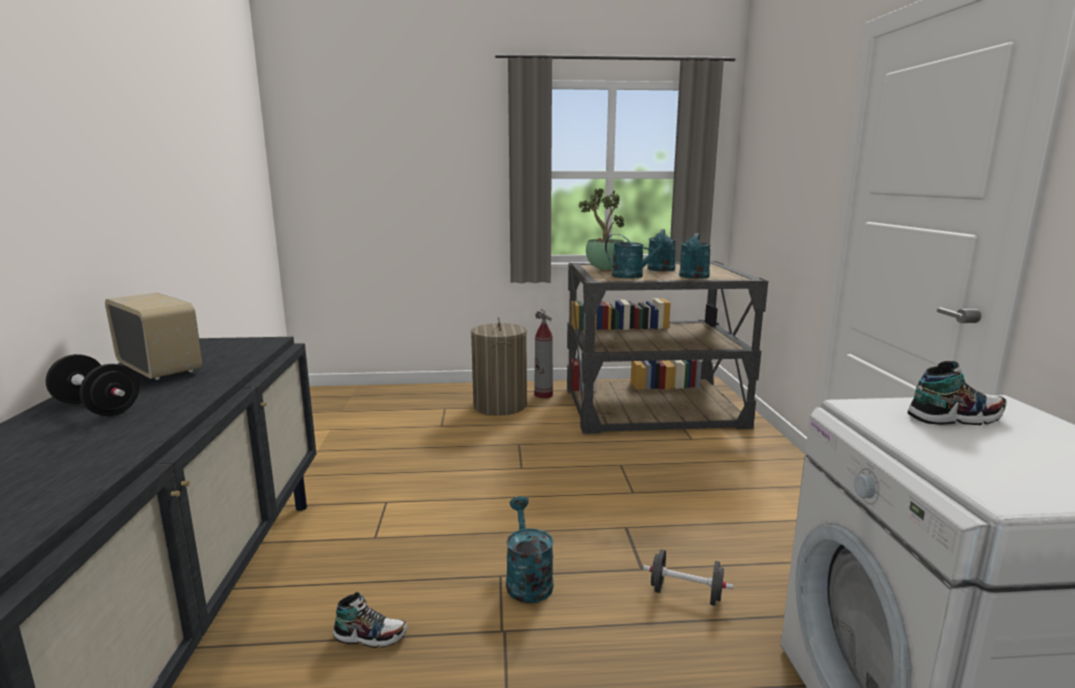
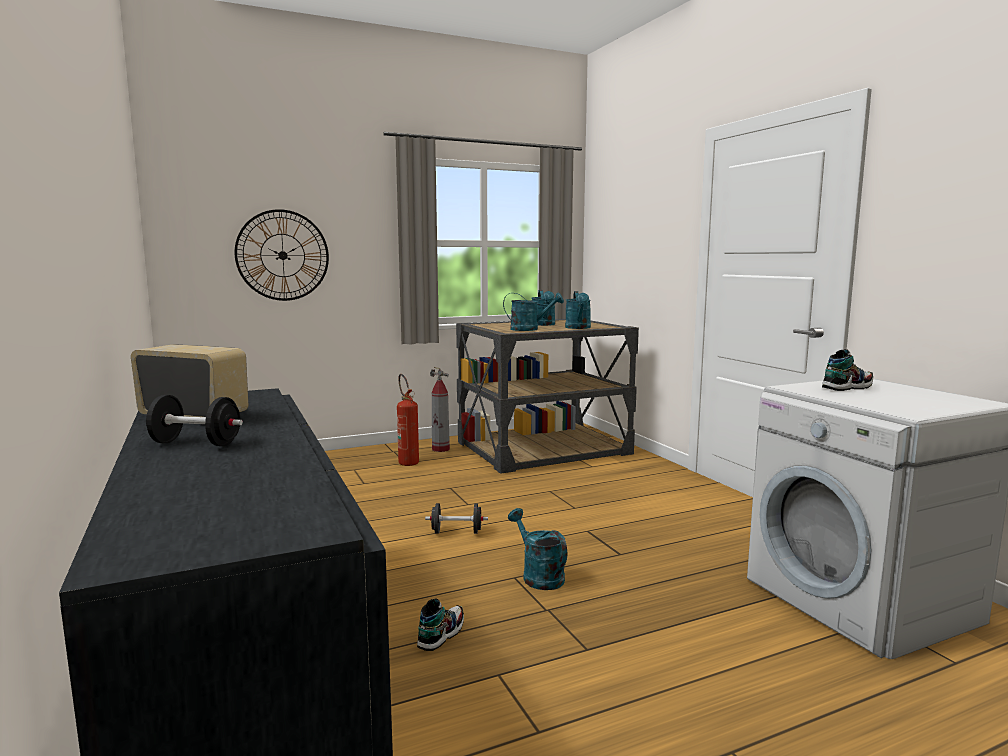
camera: 20 degrees left, 5 degrees down
(370, 636) = (441, 634): shoe -> shoe turned 45 degrees counterclockwise
(394, 188) = (282, 255): none -> wall clock
(500, 405) = (407, 461): laundry basket -> fire extinguisher
(604, 269) = (496, 326): potted plant -> none
(685, 594) = (663, 563): black dumbbell -> black dumbbell (456, 532)

